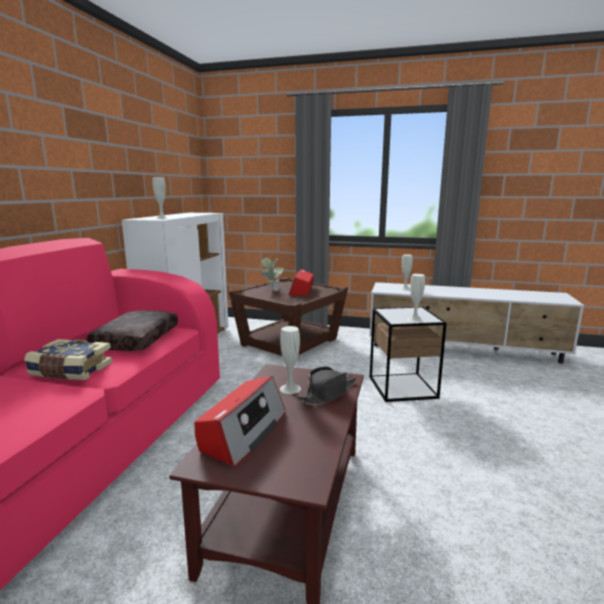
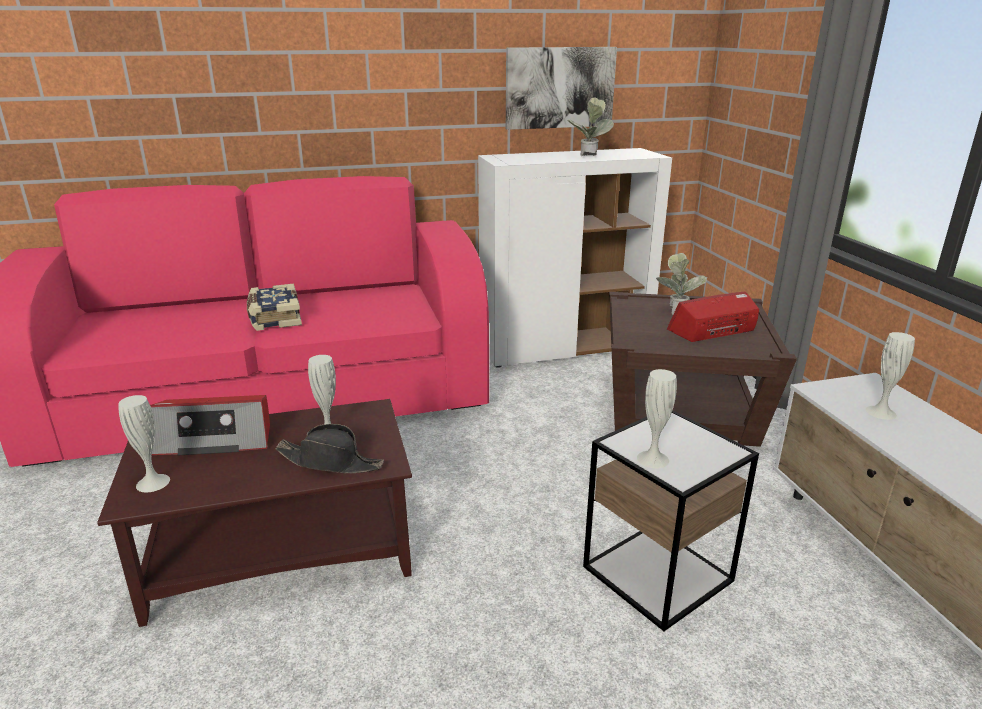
camera: 60 degrees right, 10 degrees up
(136, 339) = (372, 311): brown pillow -> none
(152, 174) = (559, 87): none -> picture
(162, 218) = (513, 161): white vase -> white vase (153, 482)
(189, 215) = (589, 157): none -> potted plant

